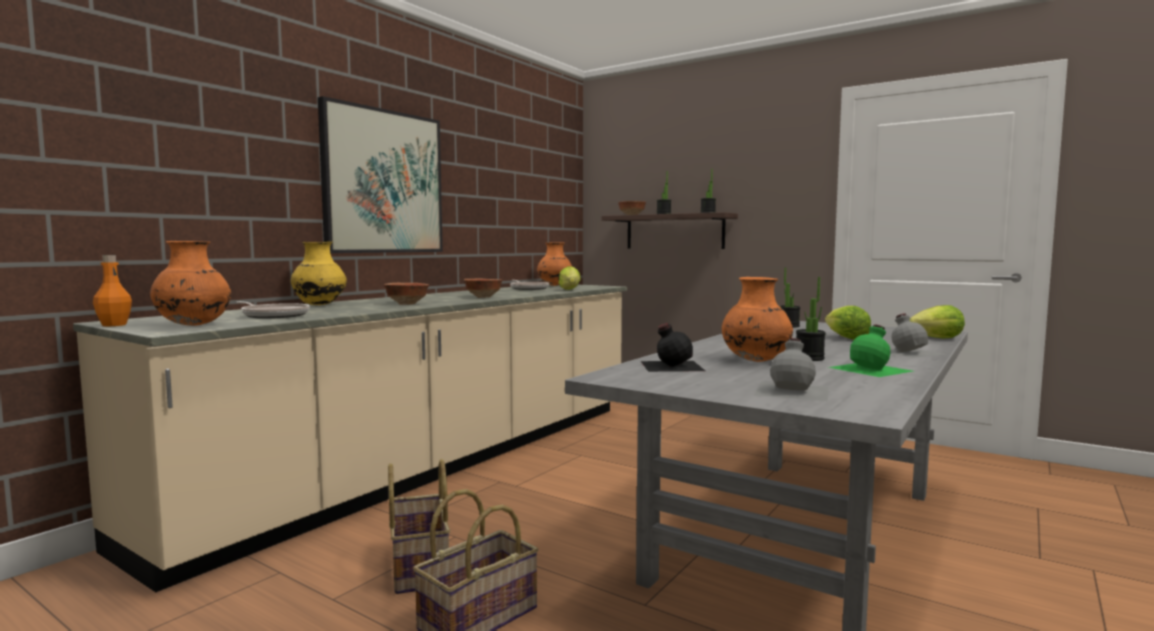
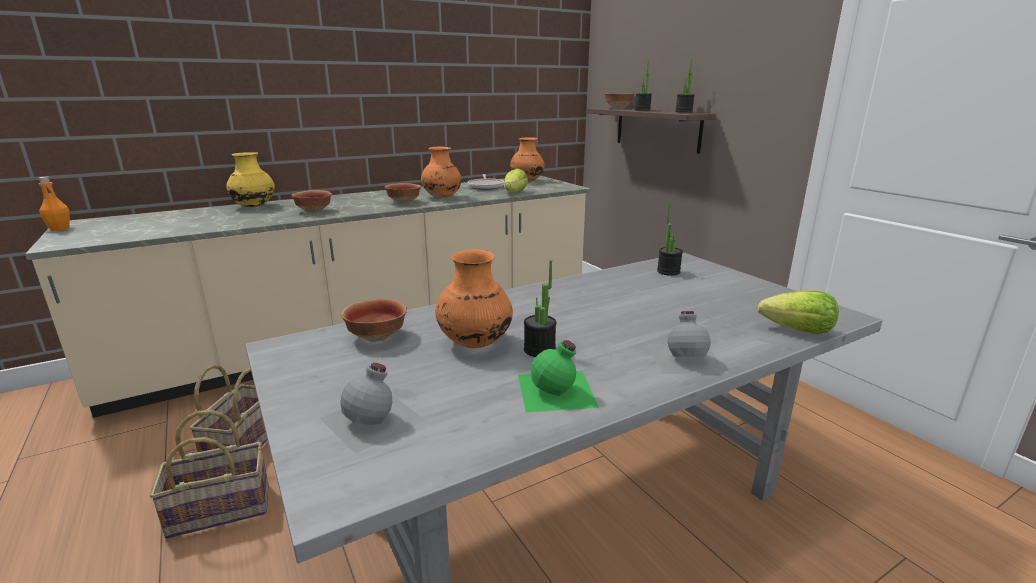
camera: 25 degrees right, 15 degrees up
(193, 325) = (94, 235): orange vase -> orange vase (442, 197)
(274, 315) = (177, 224): frying pan -> none
(383, 182) = (328, 90): picture -> none
(670, 365) = (377, 336): black bottle -> bowl
(846, 338) = (678, 310): lettuce -> none

